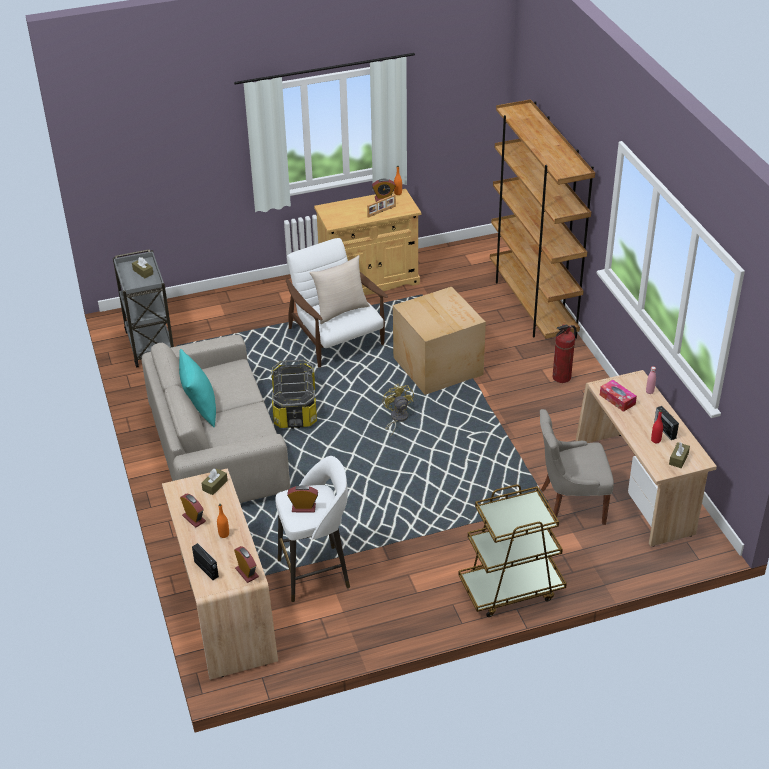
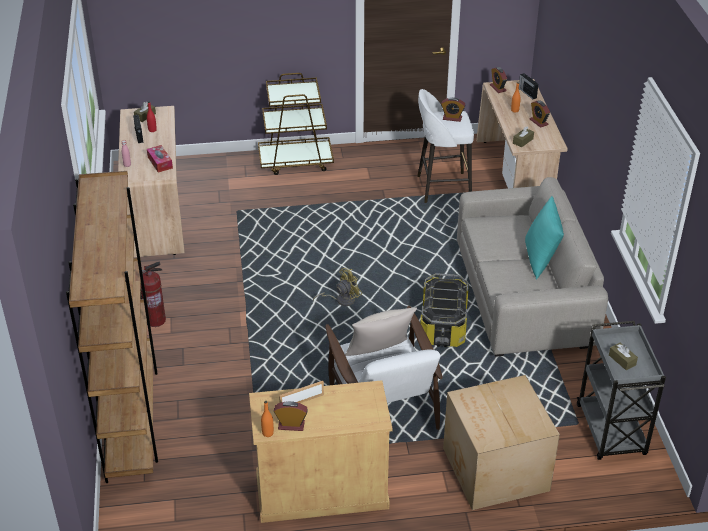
camera: 170 degrees left, 0 degrees up
(397, 419) = (341, 300): yellow fan -> yellow fan turned 120 degrees counterclockwise
(438, 365) = (278, 353): cardboard box -> cardboard box (495, 470)
(570, 505) = (219, 207): grey chair -> none

